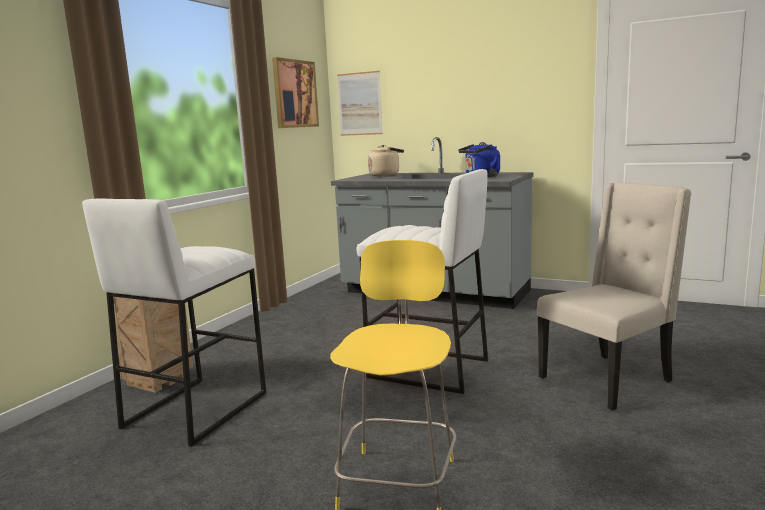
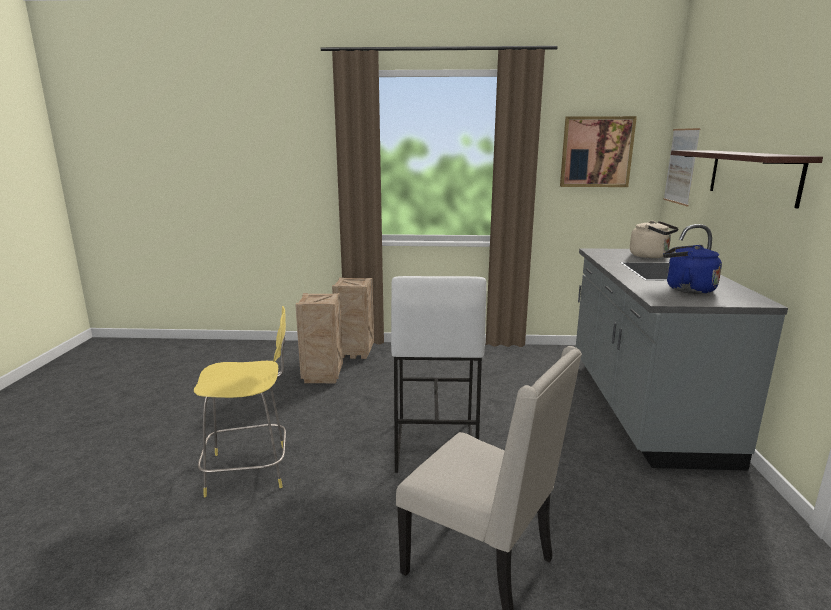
camera: 65 degrees right, 5 degrees up
(195, 409) = (322, 376): white stool -> crate
(461, 97) = (753, 175): none -> shelf

